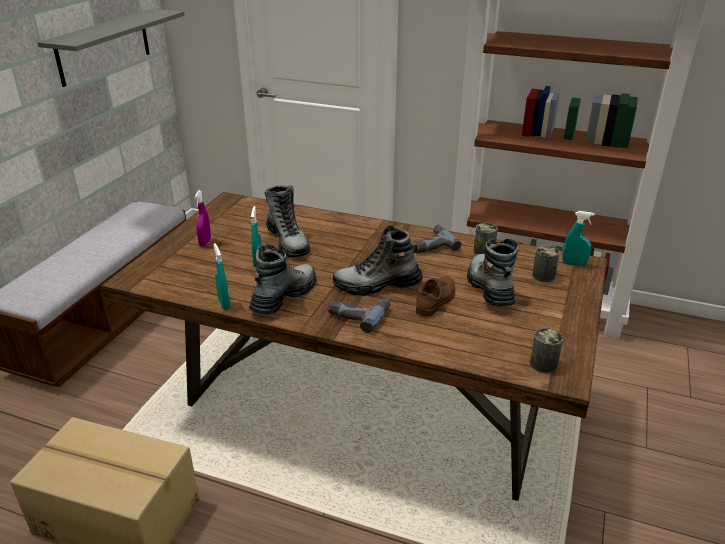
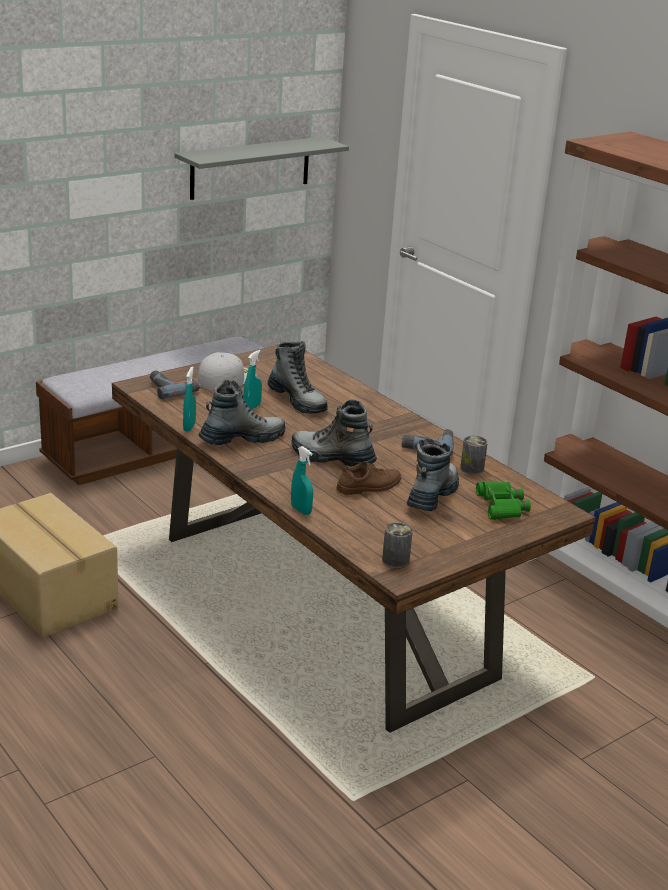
camera: 30 degrees right, 5 degrees down
(205, 242) = (226, 378): purple spray bottle -> white cap
(288, 242) = (297, 400): boot -> boot turned 45 degrees counterclockwise
(359, 314) = (288, 472): power drill -> power drill (172, 388)
(543, 276) = (501, 506): can -> green binoculars
(574, 264) = (549, 508): turquoise spray bottle -> turquoise spray bottle (301, 510)

